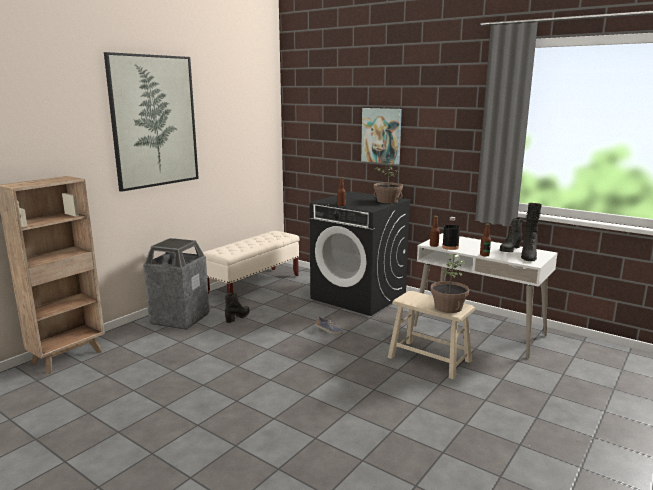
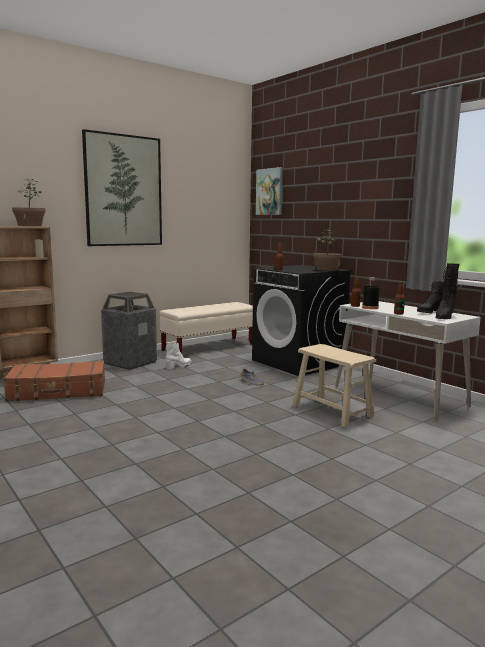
camera: 15 degrees right, 5 degrees down
(122, 375) = (58, 391): none -> brown suitcase
(238, 317) = (179, 366): black boot -> white boot
(381, 135) = (329, 210): picture -> picture (269, 191)
(447, 307) = (346, 356): potted plant -> potted plant (29, 226)

